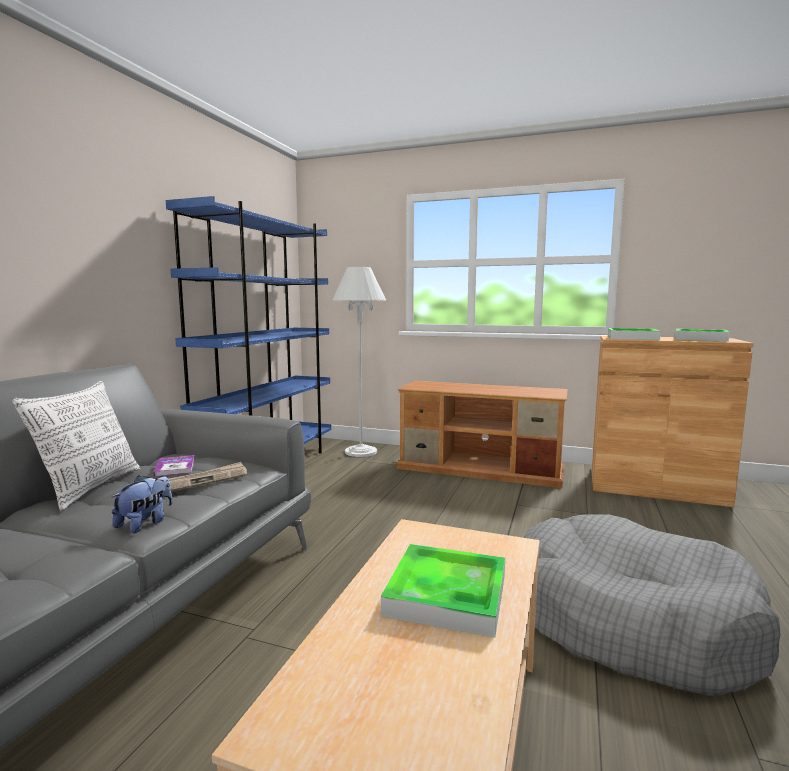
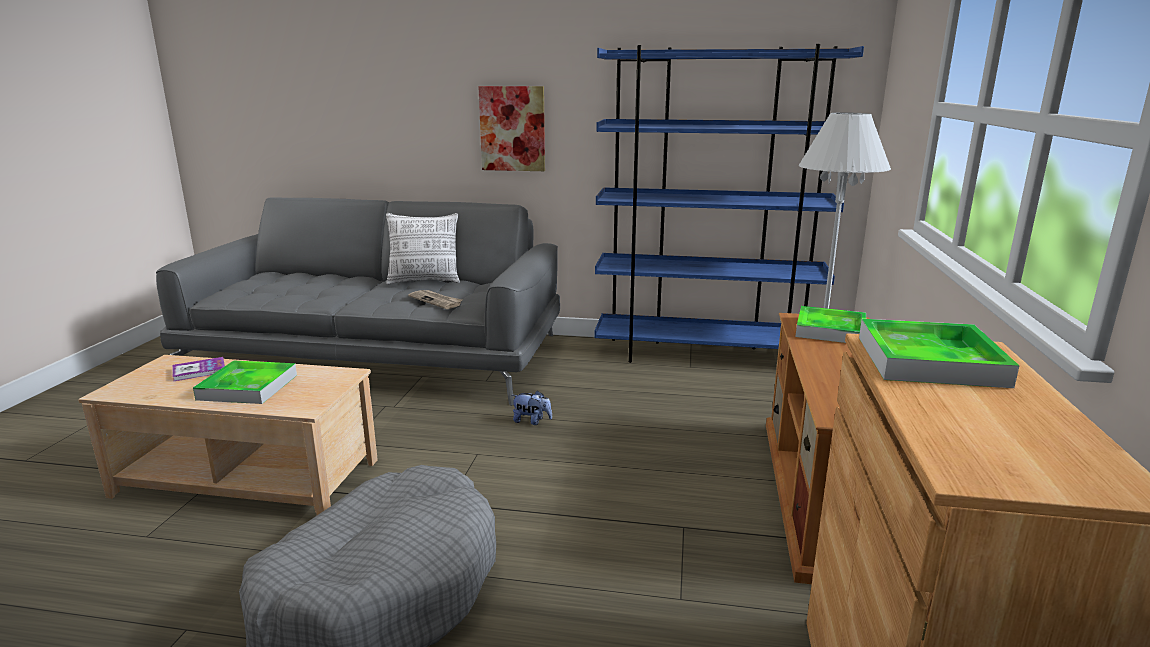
camera: 80 degrees right, 10 degrees up
(73, 275) = (512, 129): none -> picture
(145, 523) = (365, 303): plush toy -> plush toy (532, 421)
(175, 467) = (464, 289): book -> book (199, 370)
(700, 339) = (1008, 437): tray -> tray (830, 330)

